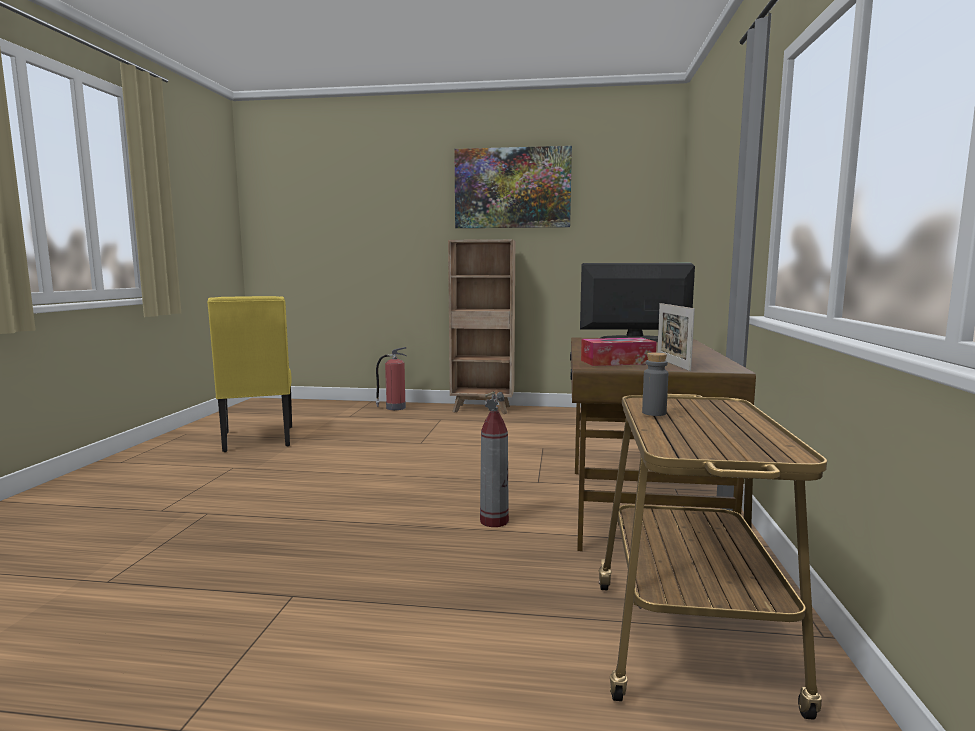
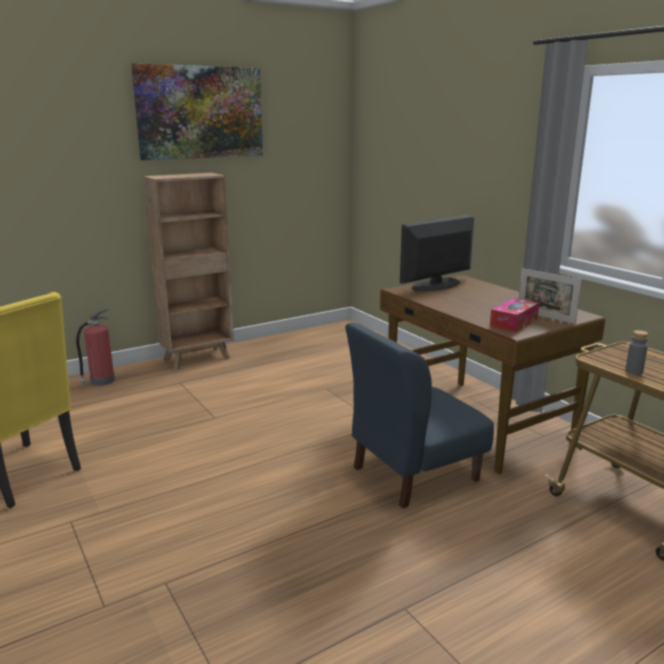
camera: 40 degrees left, 10 degrees up
(494, 521) = (414, 473): fire extinguisher -> blue chair

